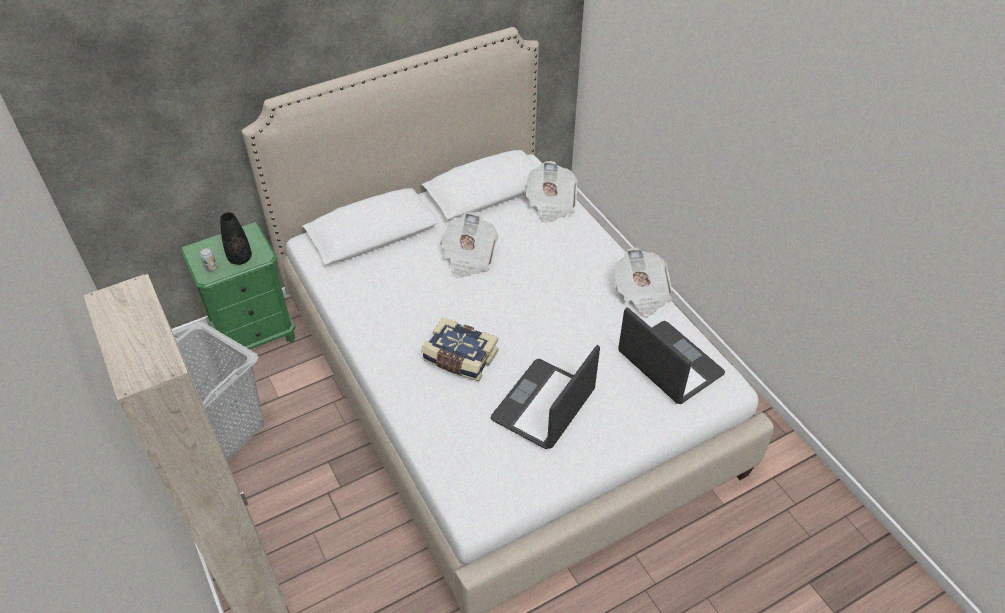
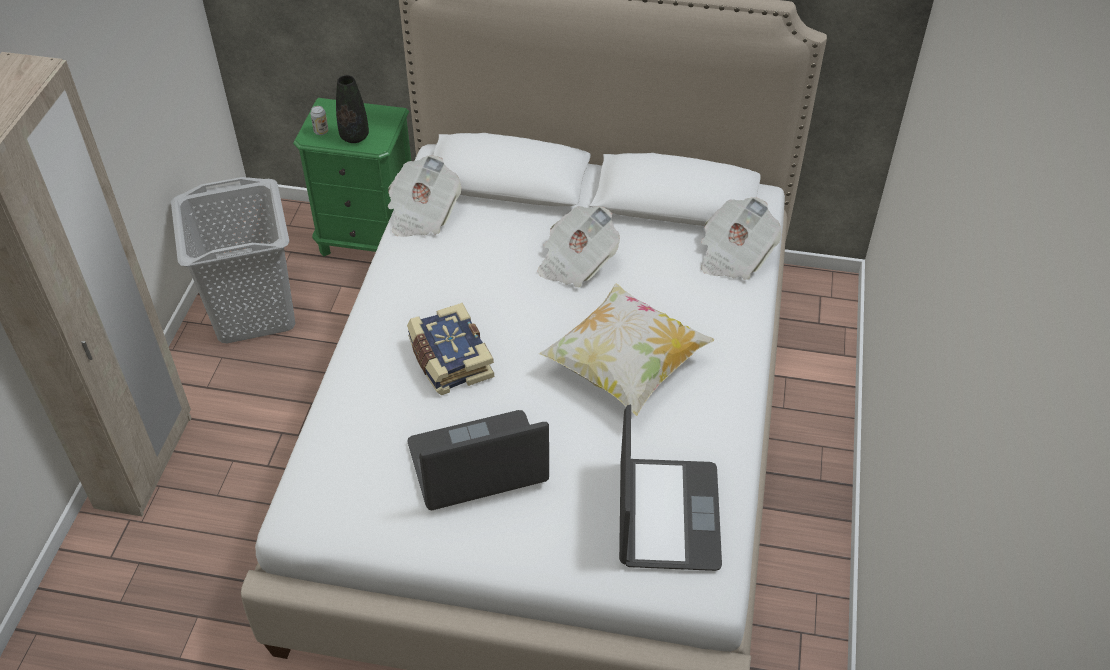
camera: 40 degrees right, 0 degrees up
(561, 300) = (625, 367): none -> pillow
(641, 294) = (726, 418): newspaper -> newspaper (422, 214)

